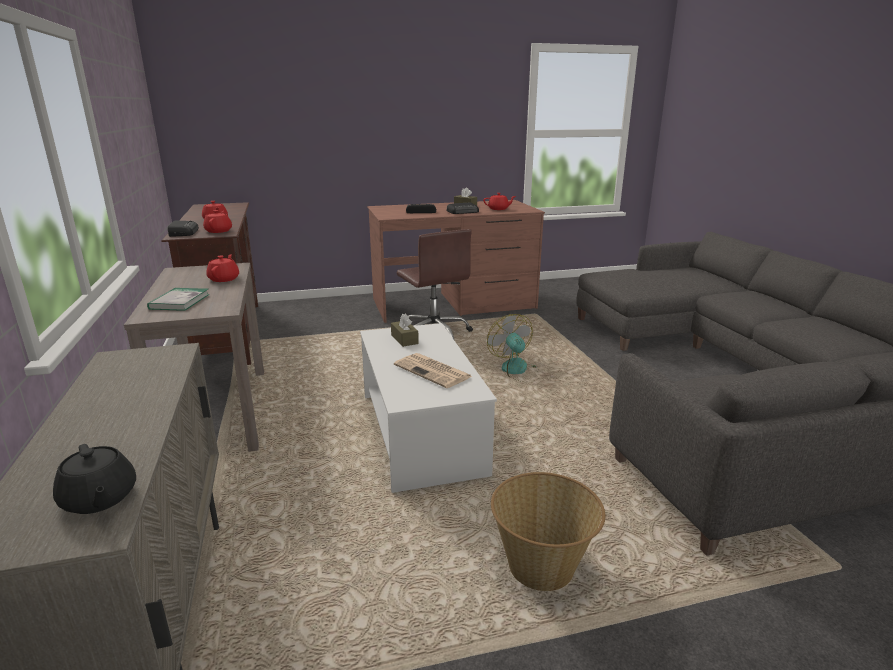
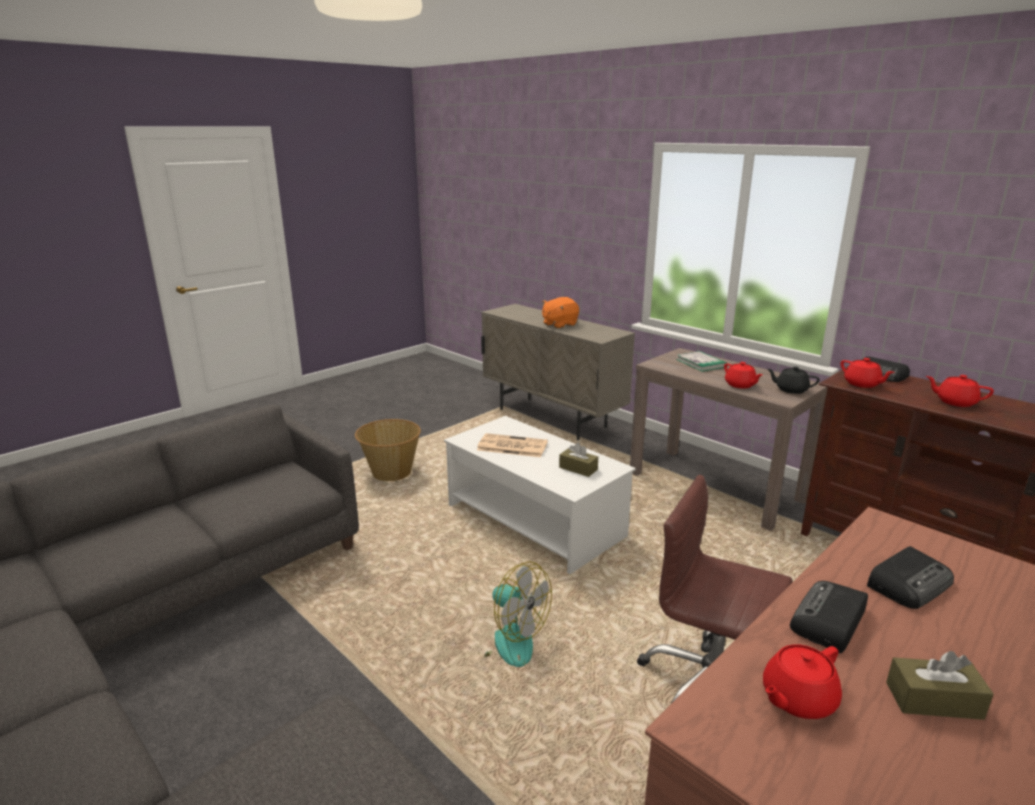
camera: 150 degrees right, 0 degrees up
(99, 499) = (508, 313): black teapot -> black teapot (791, 390)
(127, 406) = (559, 324): none -> orange plush toy

